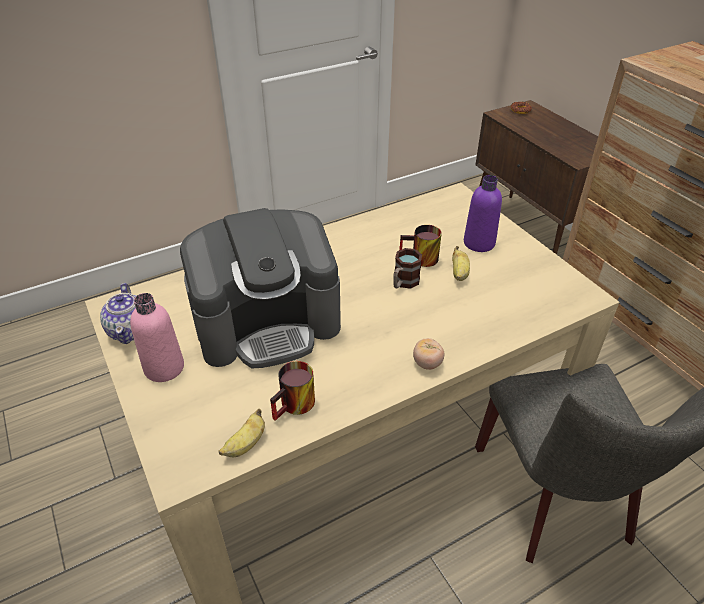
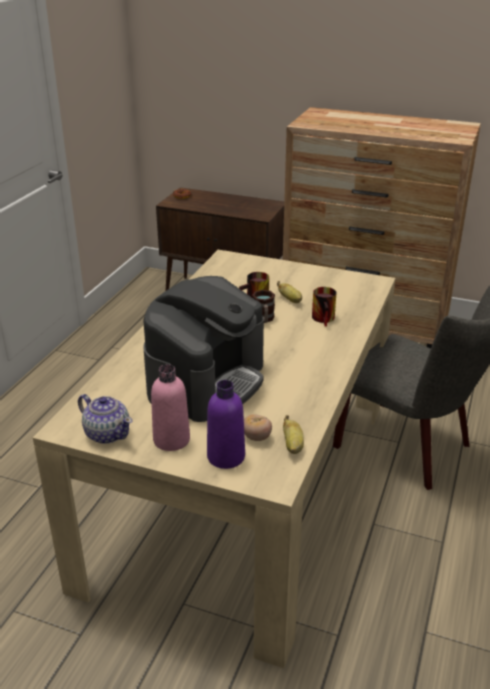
camera: 40 degrees left, 10 degrees down
(296, 406) = (294, 412): mug -> mug (325, 319)
(427, 363) = (337, 353): tomato -> tomato (257, 437)
(479, 243) = (279, 279): purple bottle -> purple bottle (226, 457)

